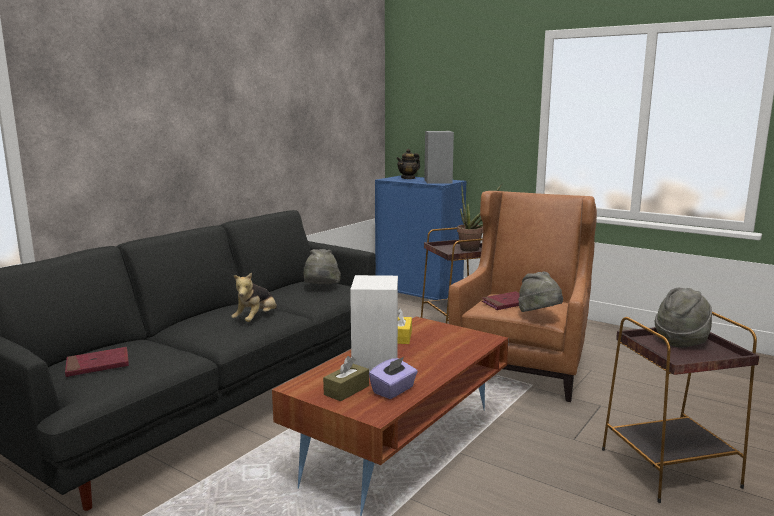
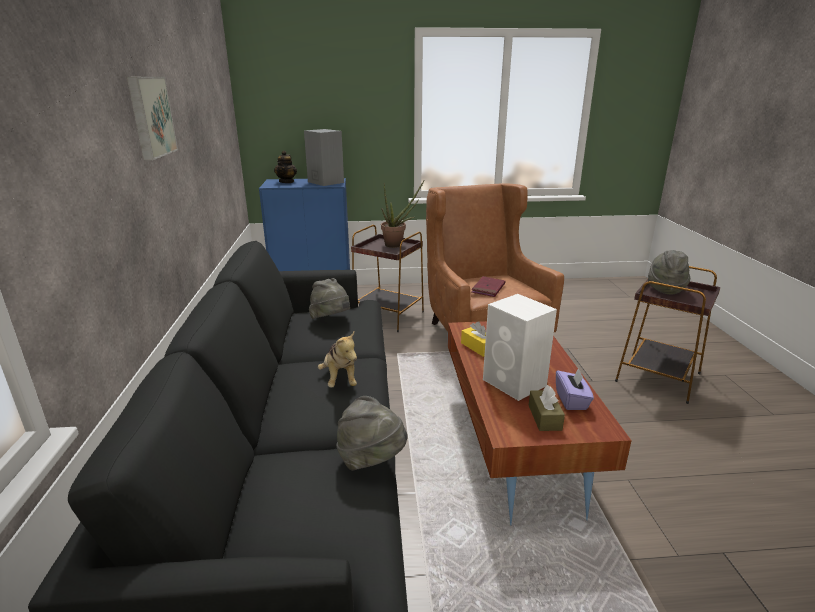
camera: 40 degrees left, 10 degrees up
(98, 365) = (297, 519): red book -> none
(223, 104) = (149, 117): none -> picture
(539, 315) = (527, 292): grey hat -> grey hat (371, 460)

